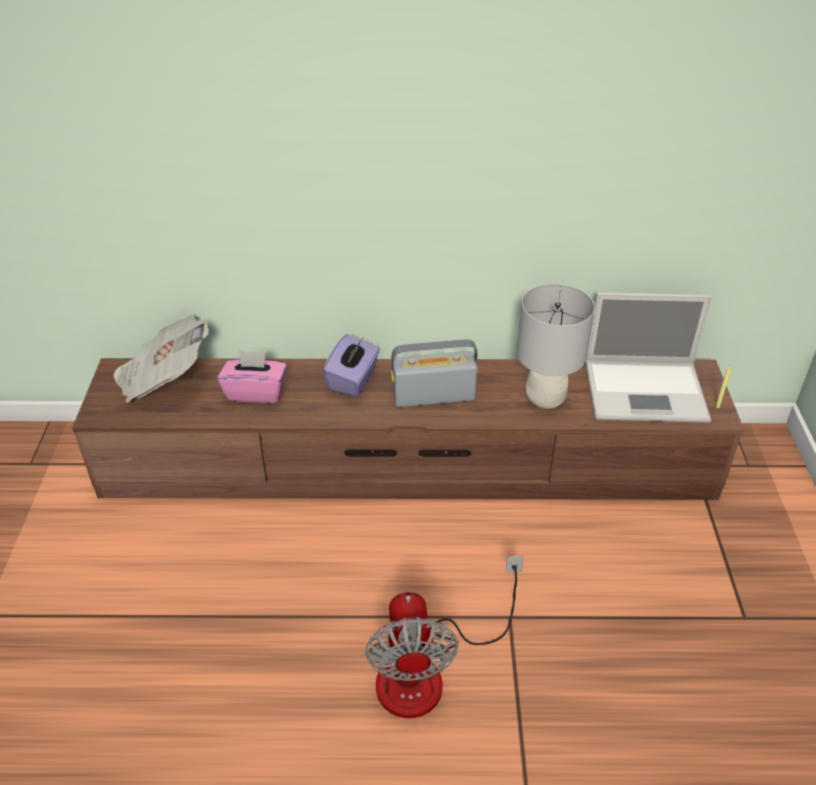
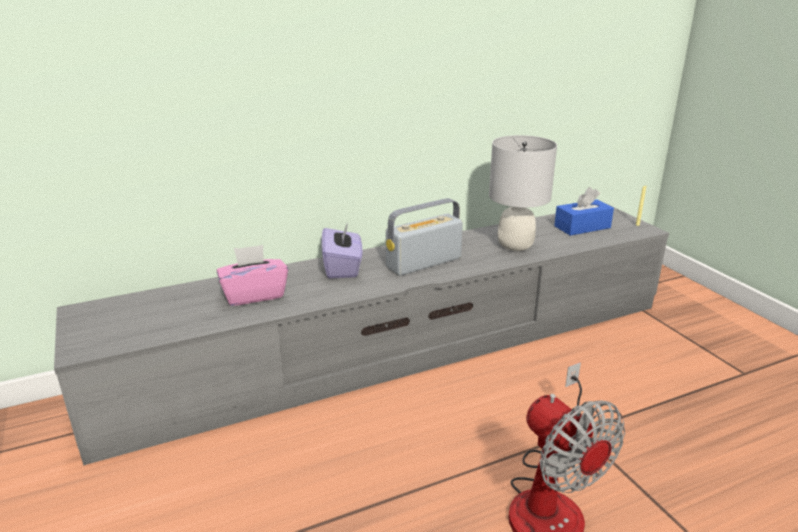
camera: 25 degrees left, 15 degrees down
(163, 379) = (144, 306): newspaper -> none
(408, 463) = (398, 347): brown tv stand -> grey tv stand
(647, 391) = (582, 227): laptop -> blue tissue box

